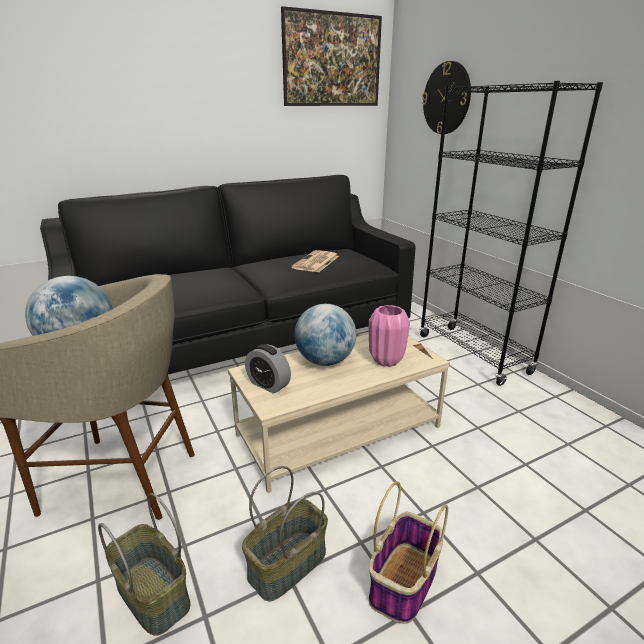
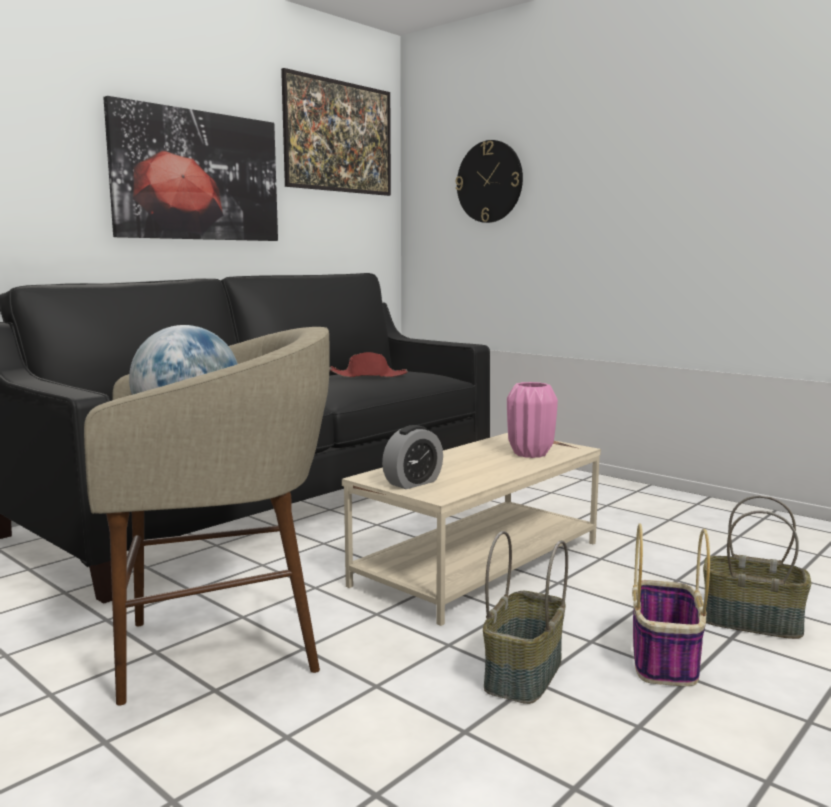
camera: 20 degrees left, 15 degrees down
(151, 594) = (376, 731): basket -> basket (750, 622)
(210, 103) = (197, 176): none -> picture
(268, 385) = (413, 483): alarm clock -> alarm clock turned 60 degrees counterclockwise
(316, 262) = (368, 376): newspaper -> red hat
(325, 361) = (459, 461): globe -> none
(473, 354) = (579, 482): black bookcase -> none

